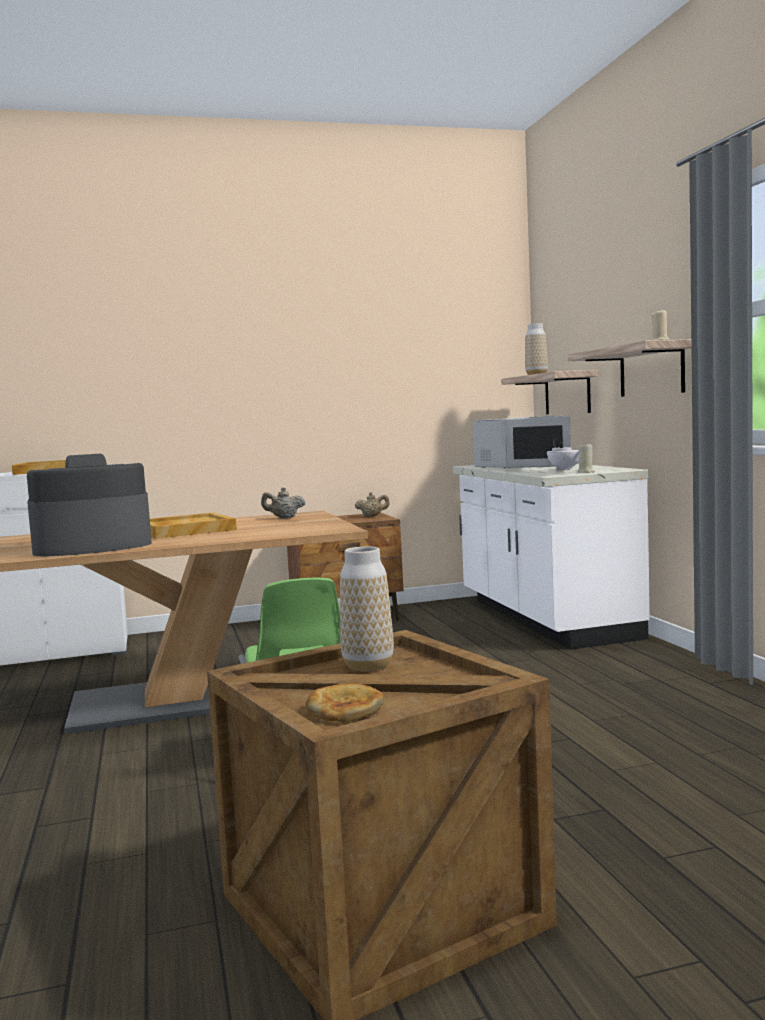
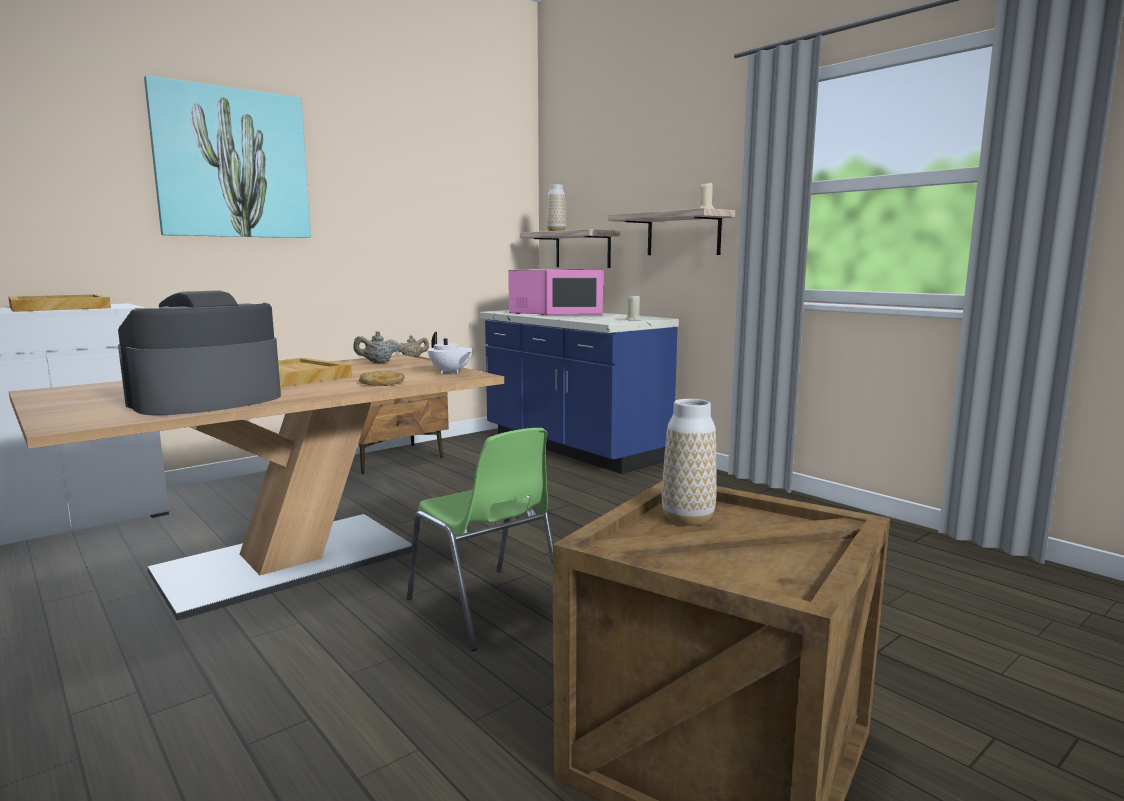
camera: 25 degrees left, 5 degrees up
(203, 337) = (232, 164): none -> picture
(344, 709) = (755, 571): bread -> bread (381, 382)
(520, 465) = (548, 312): white microwave -> pink microwave
(544, 619) = (572, 447): white counter -> blue counter
(565, 469) = (604, 317): white teapot -> white teapot (450, 372)

